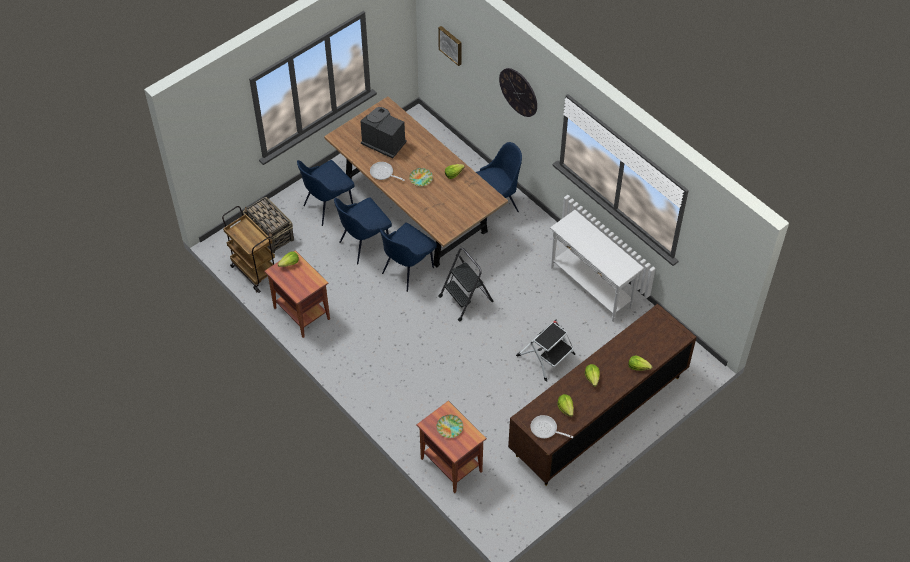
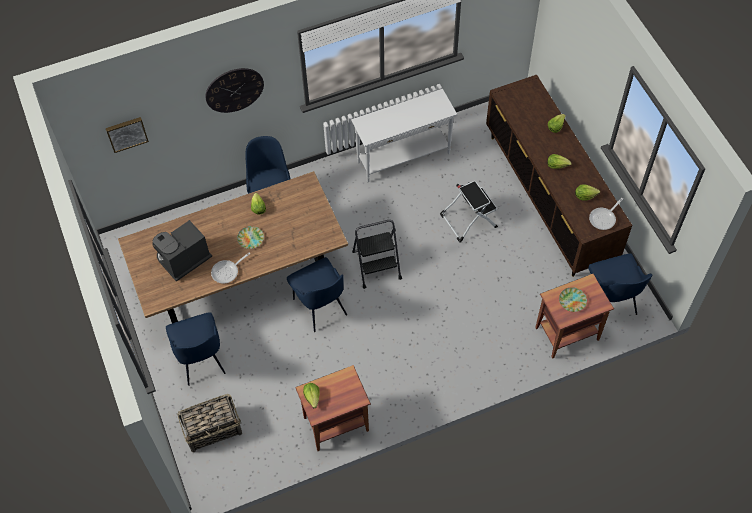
camera: 70 degrees left, 5 degrees up
(254, 271) = (259, 459): brown cart -> none
(364, 245) = (269, 338): blue chair -> blue chair (611, 301)

